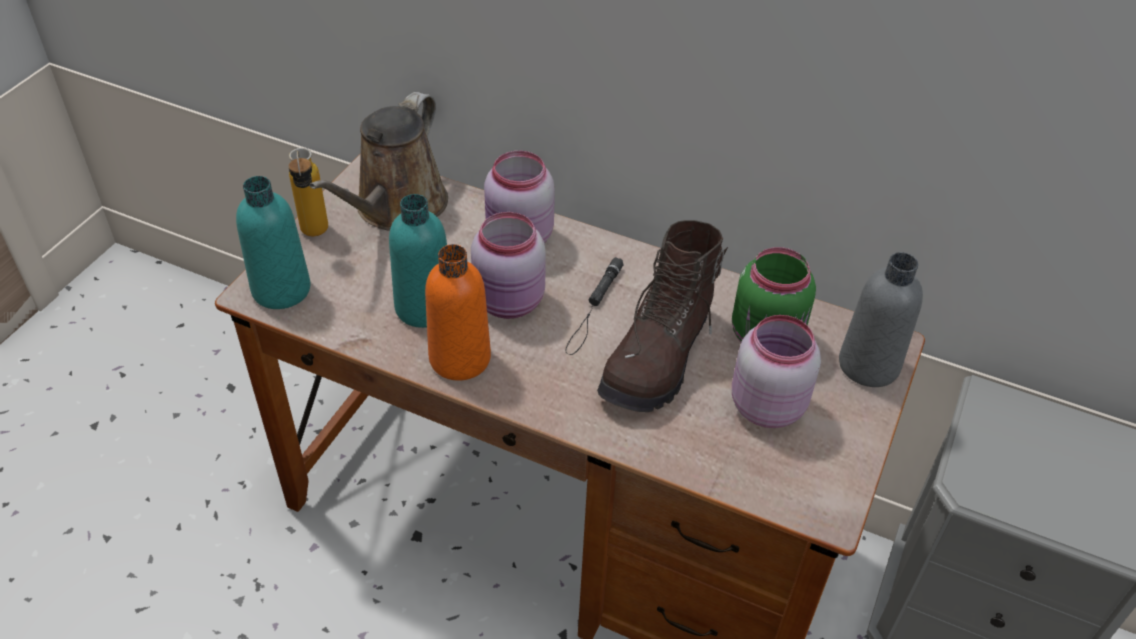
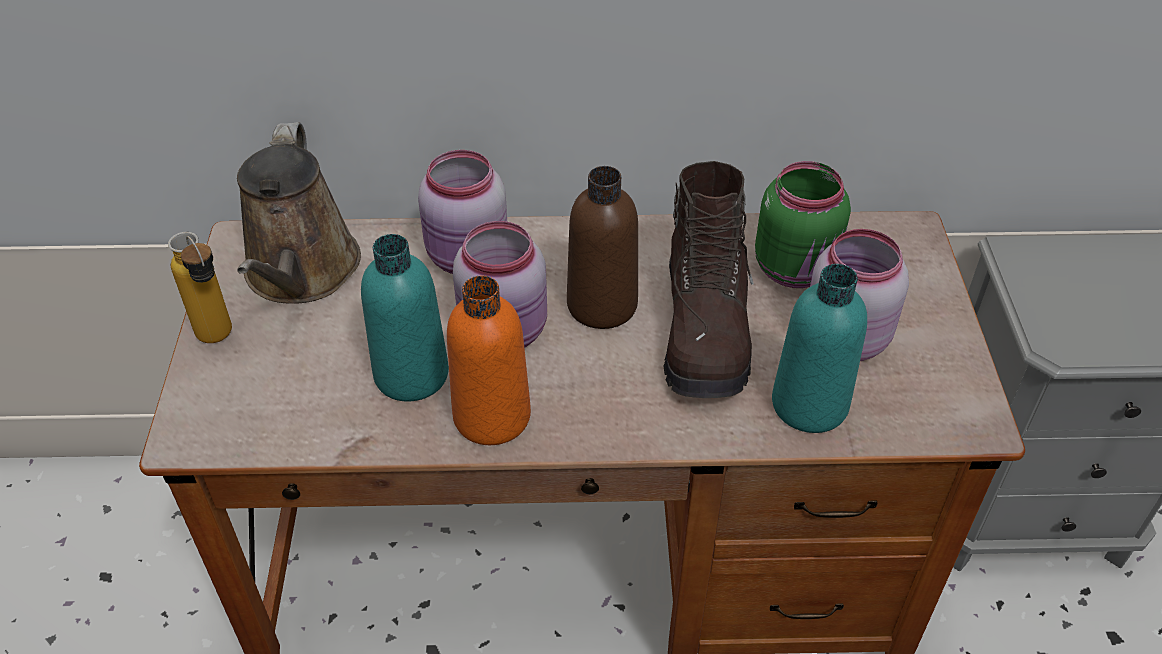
camera: 25 degrees left, 0 degrees up
(281, 289) = (220, 419): turquoise bottle -> turquoise bottle (809, 404)
(594, 309) = (602, 305): black flashlight -> brown bottle
(868, 365) = (908, 260): grey bottle -> none

